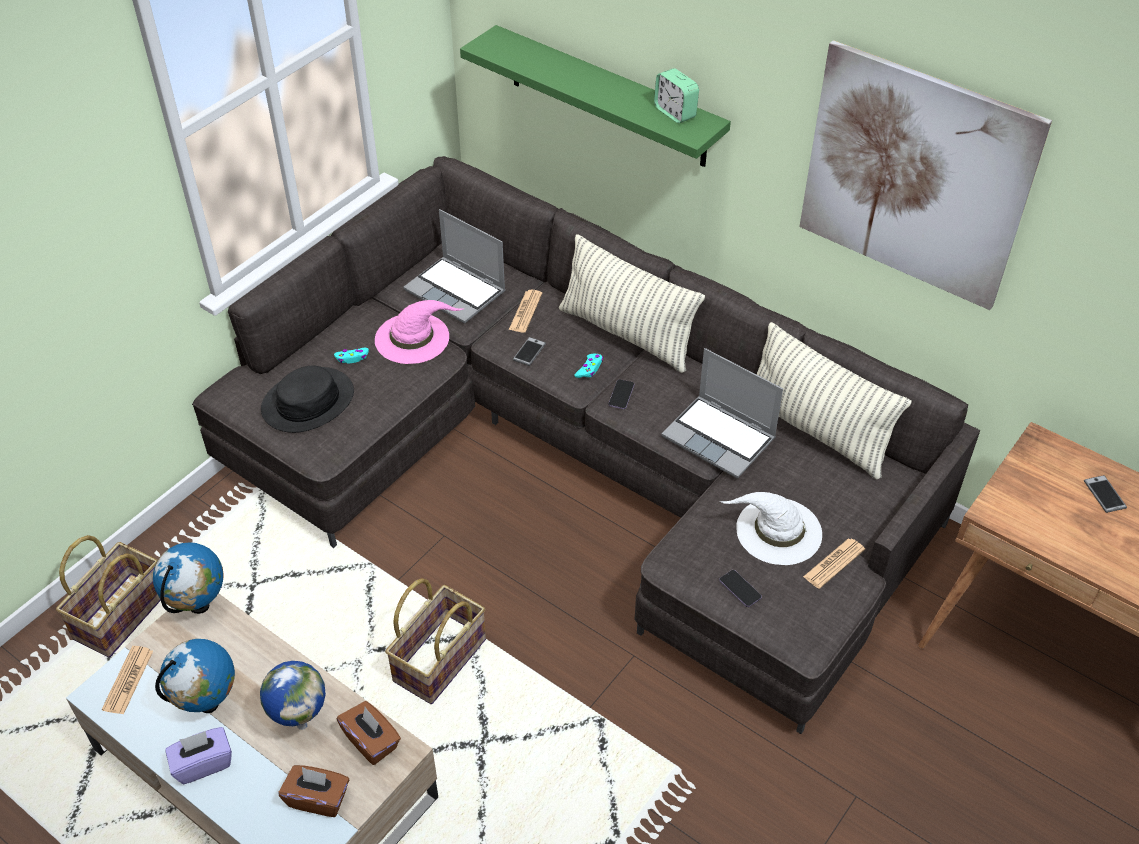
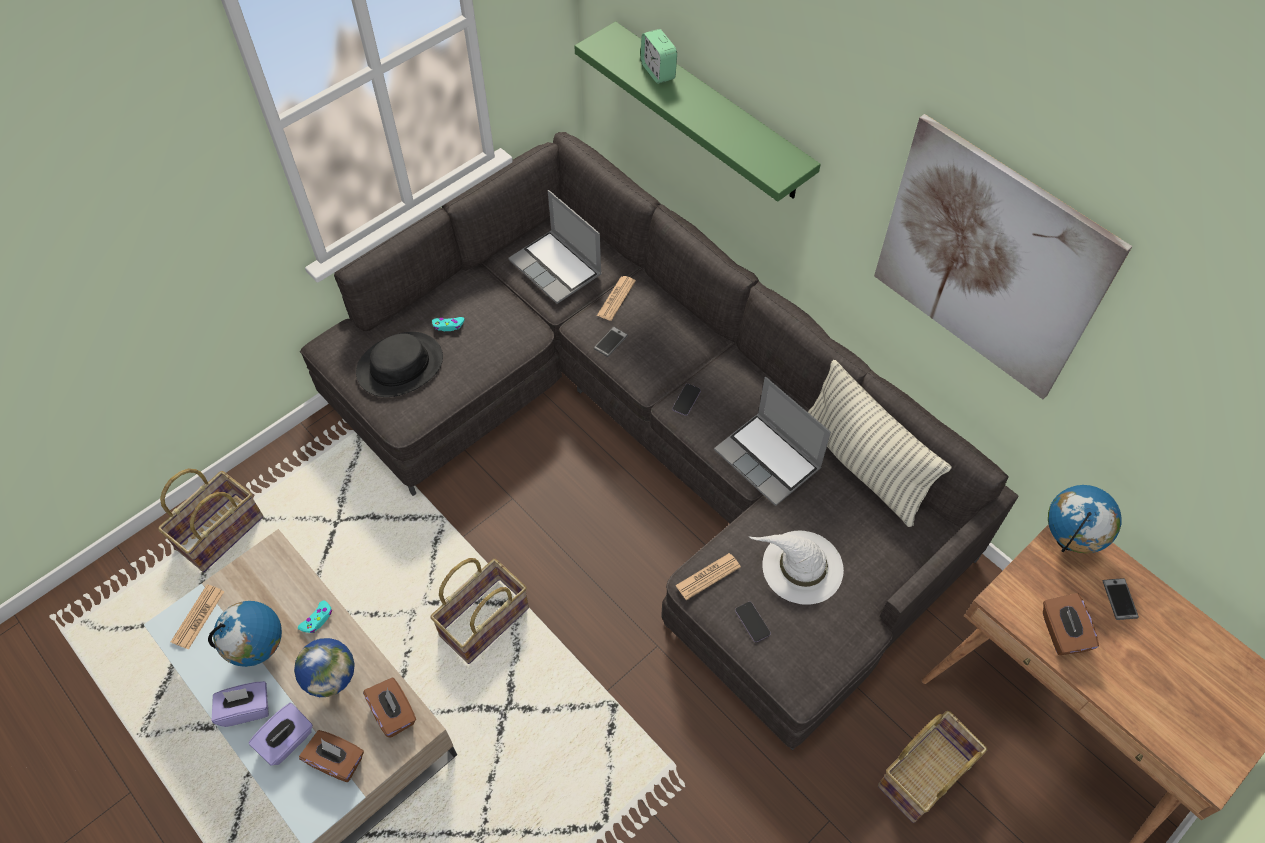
camera: 10 degrees right, 10 degrees up
(199, 605) = (271, 553): globe -> globe (1067, 542)
(257, 788) = (287, 741): none -> purple tissue box
(413, 337) = (507, 312): pink hat -> none
(589, 369) = (662, 368): turquoise game controller -> turquoise game controller (317, 619)
(627, 334) = (705, 335): pillow -> none
(675, 113) = (767, 147): alarm clock -> alarm clock (658, 72)
(834, 563) = (847, 609): newspaper -> newspaper (708, 576)
(942, 734) = (923, 773): none -> basket
(1057, 531) = (1061, 633): none -> brown tissue box

